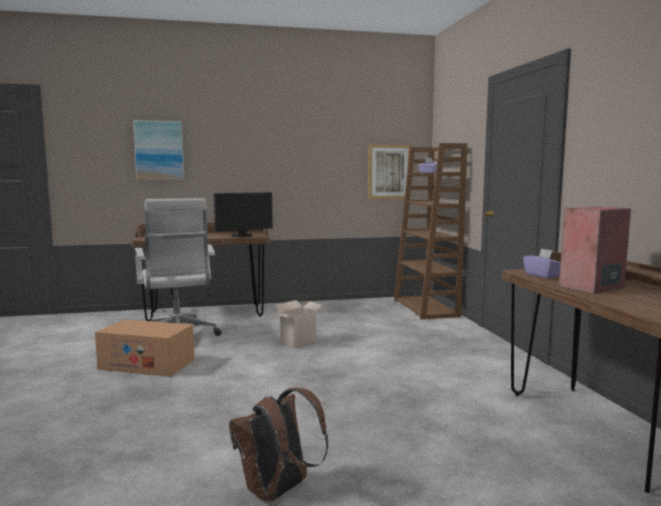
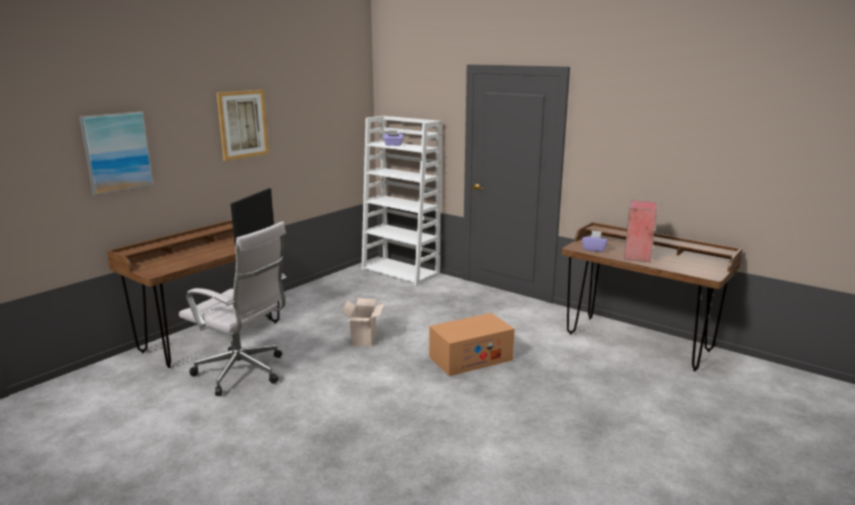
camera: 40 degrees left, 10 degrees up
(147, 364) = (277, 411): cardboard box -> cardboard box (470, 358)
(277, 492) = (562, 455): brown backpack -> none
(389, 172) = (344, 142): picture -> picture (243, 124)
(426, 308) = (401, 272): brown bookcase -> white bookcase

